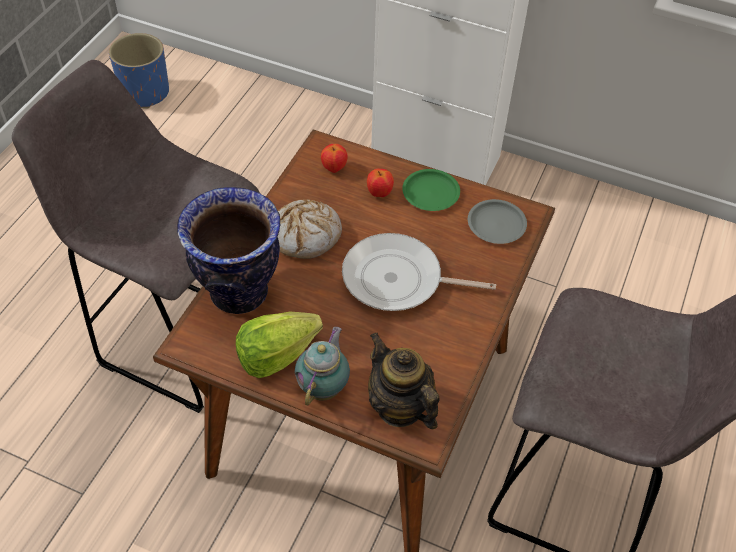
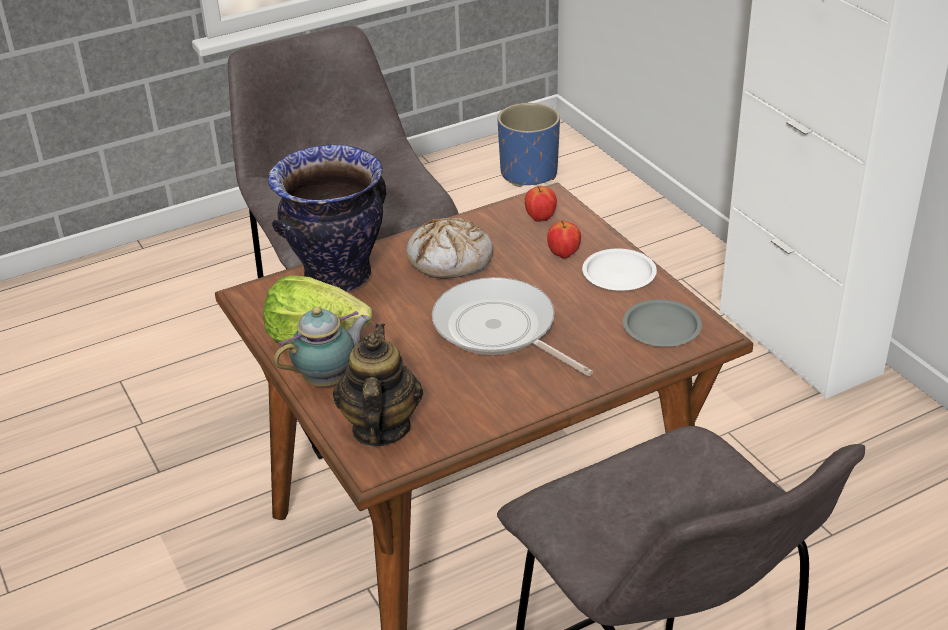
camera: 40 degrees right, 15 degrees down
(430, 193) = (618, 274): green plate -> white plate

